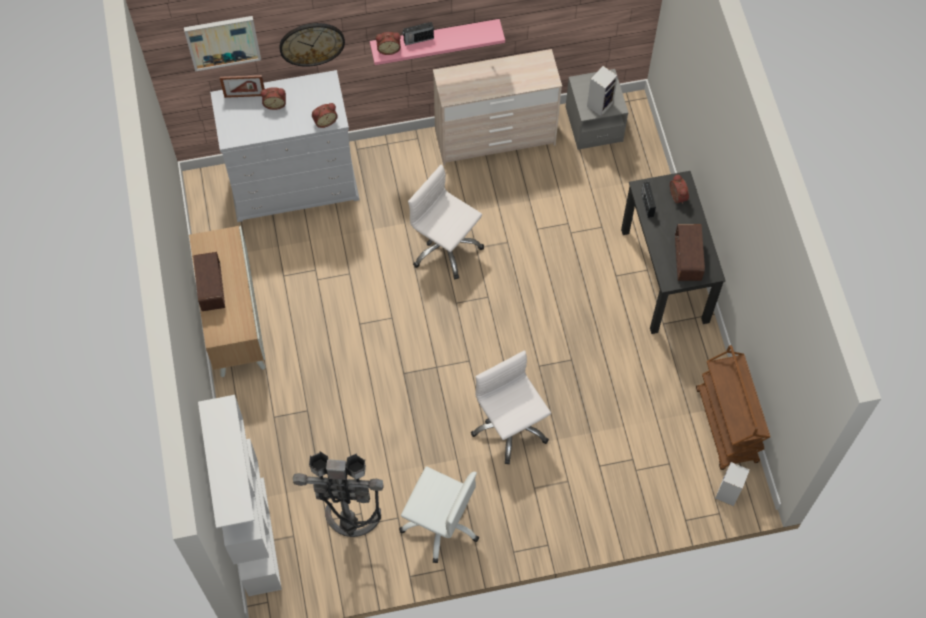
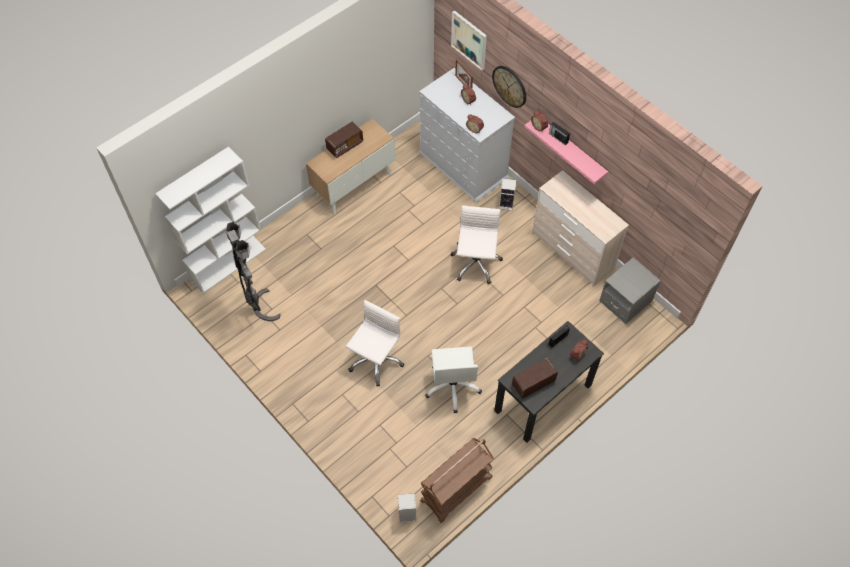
camera: 60 degrees right, 5 degrees down
(441, 523) = (289, 354): white office chair -> white office chair (453, 386)
(600, 104) = (626, 284): speaker -> speaker (507, 204)

